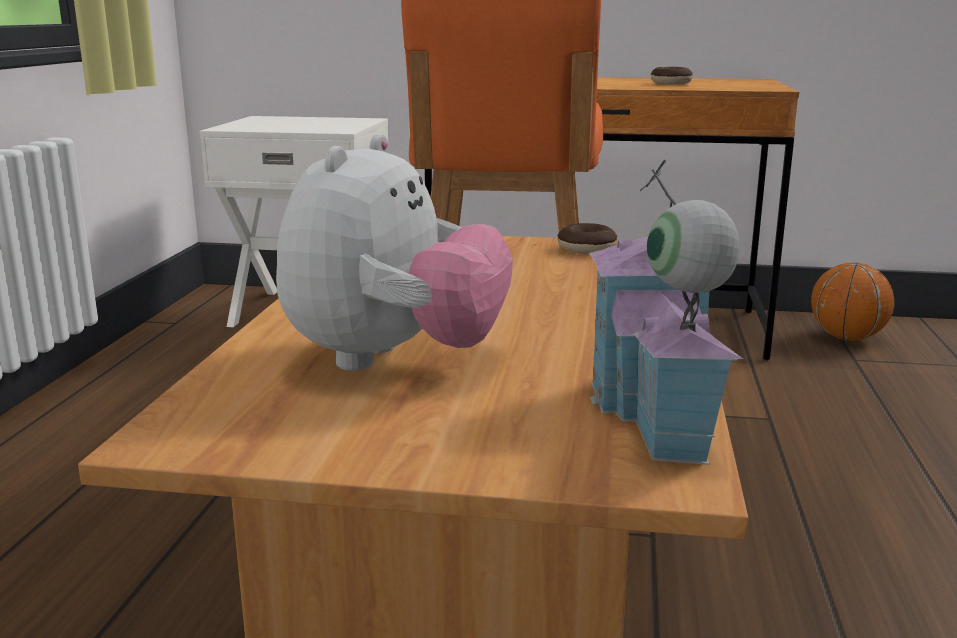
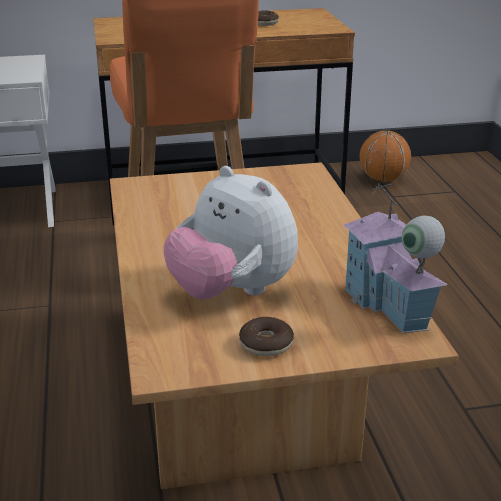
camera: 20 degrees left, 10 degrees up
(394, 360) = (232, 292): plush toy -> plush toy turned 135 degrees clockwise
(586, 249) = (269, 177): donut -> donut (266, 344)

